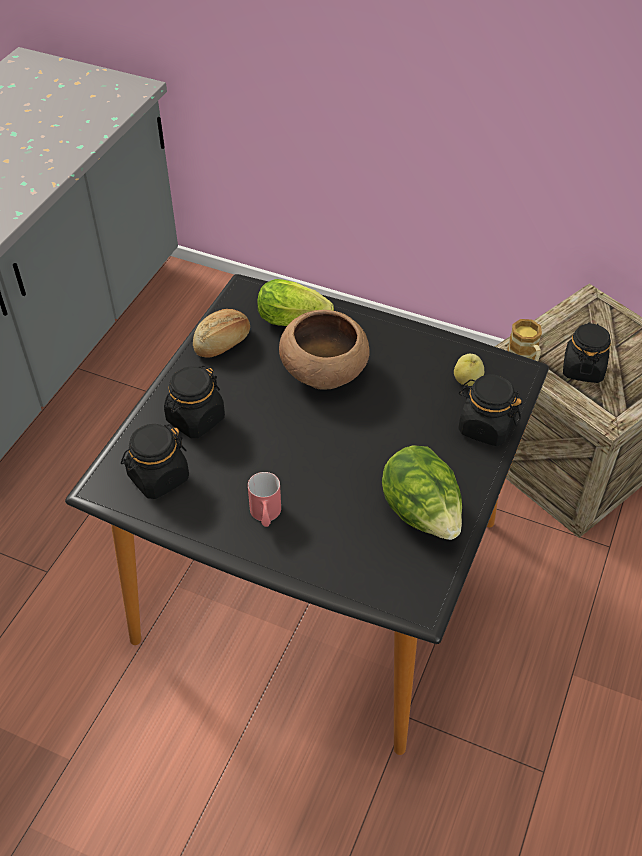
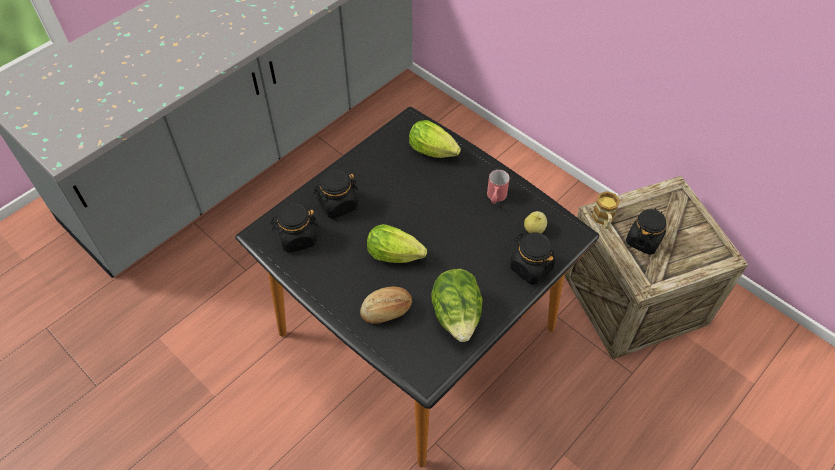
camera: 20 degrees right, 5 degrees up
(223, 343) = (379, 155): bread -> bread (387, 311)
(265, 516) = (353, 285): red mug -> red mug (495, 198)
(307, 461) = (398, 256): none -> lettuce
(325, 371) = (438, 194): brown bowl -> none

